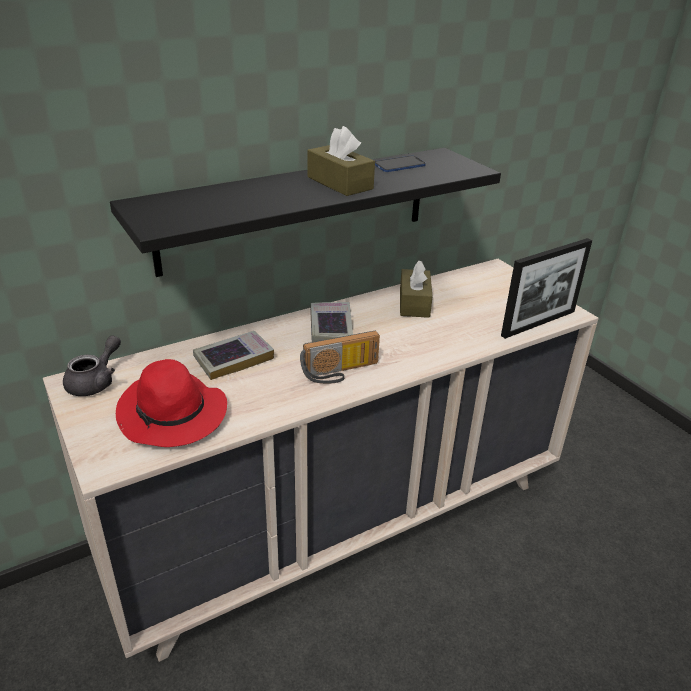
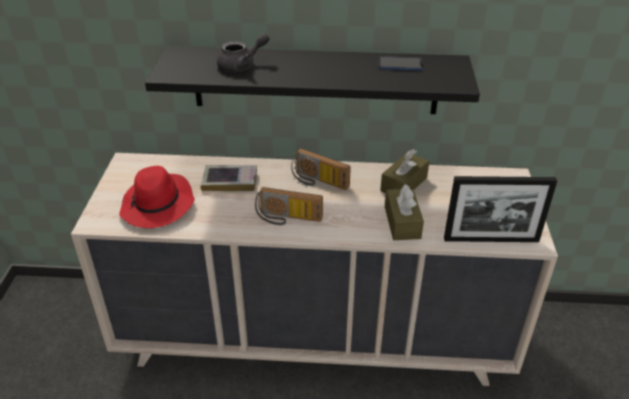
camera: 35 degrees right, 5 degrees up
(96, 382) = (138, 166): grey teapot -> grey teapot (242, 65)
(330, 327) = (318, 182): book -> radio
(340, 183) = (330, 70): brown tissue box -> brown tissue box (402, 222)

